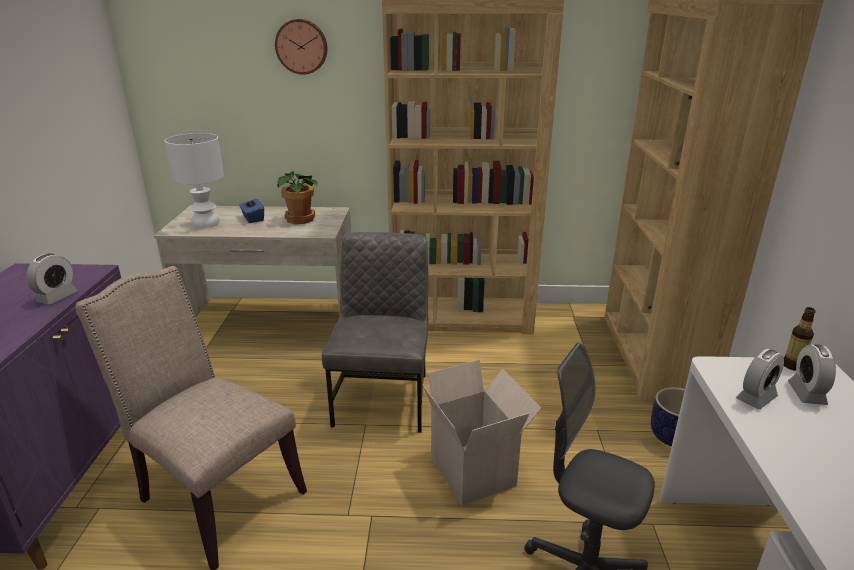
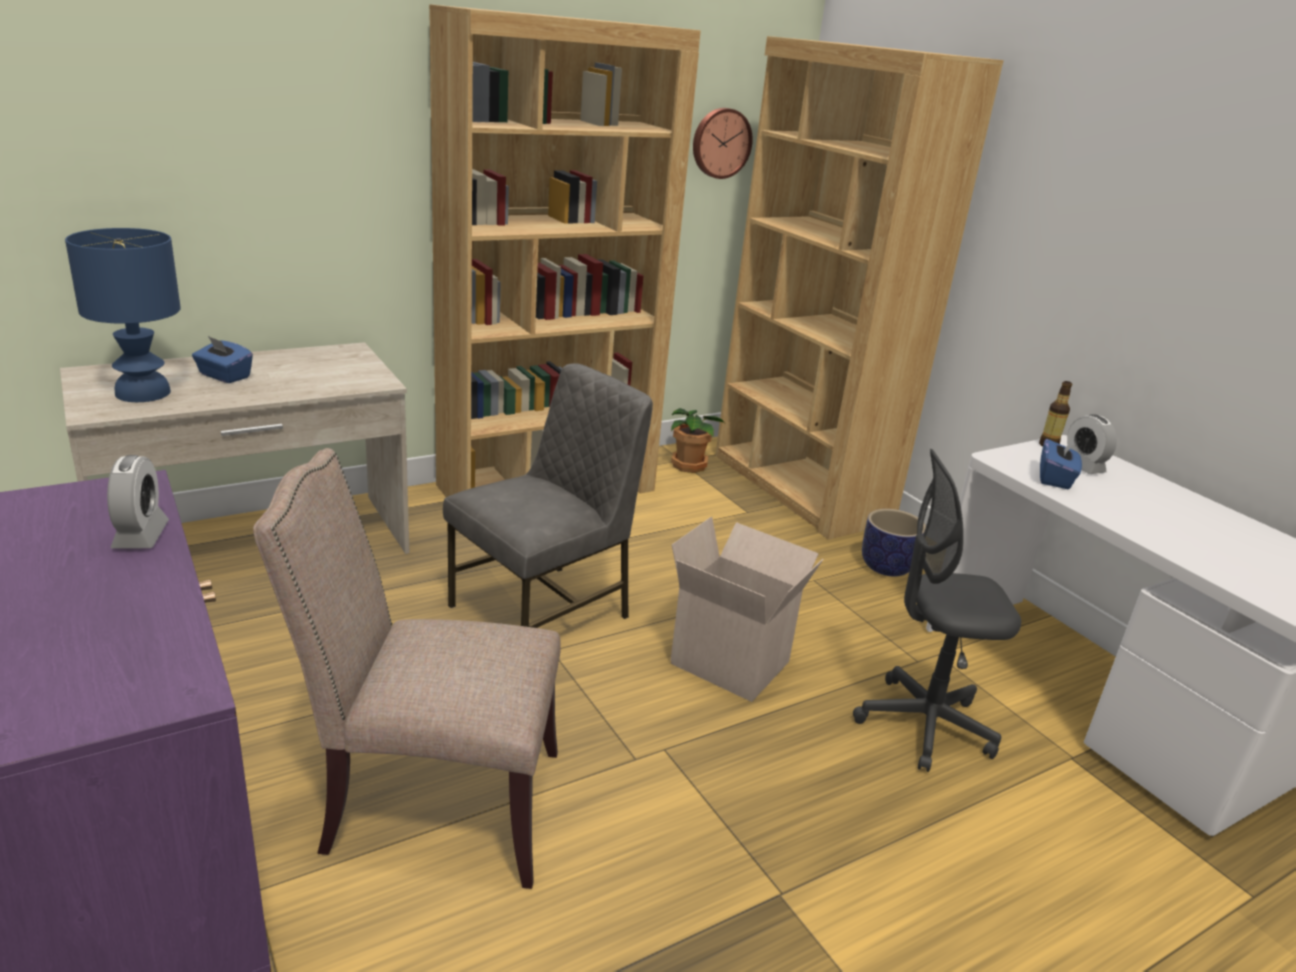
camera: 35 degrees left, 0 degrees up
(206, 223) = (144, 392): white table lamp -> blue table lamp
(301, 46) = (282, 76): wall clock -> wall clock (720, 143)
(301, 219) = (312, 367): potted plant -> potted plant (689, 465)
(384, 398) = (544, 612): grey chair -> grey chair turned 75 degrees clockwise
(756, 398) = (1055, 478): alarm clock -> blue tissue box

